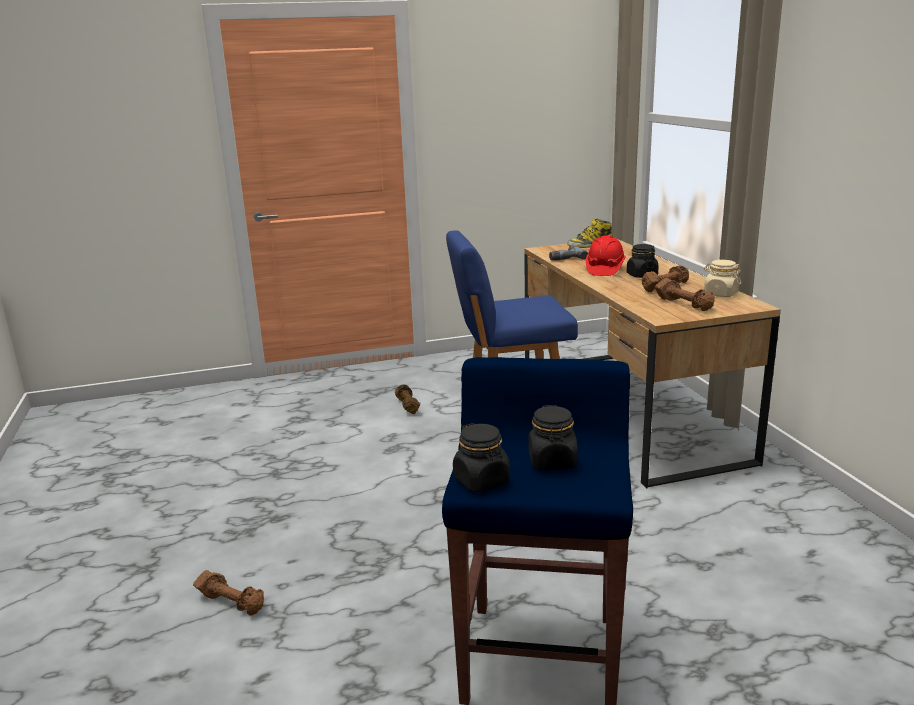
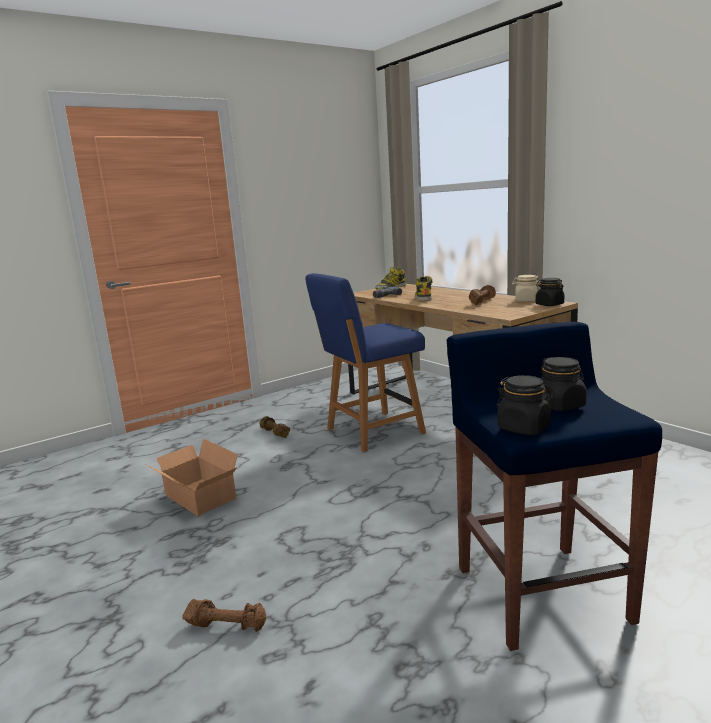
camera: 20 degrees left, 5 degrees down
(287, 467) = (198, 498): none -> cardboard box
(604, 270) = (423, 298): red hard hat -> boot
(641, 275) = (455, 298): black jar -> black jar (549, 304)
(684, 304) = (511, 308): brown dumbbell -> none

